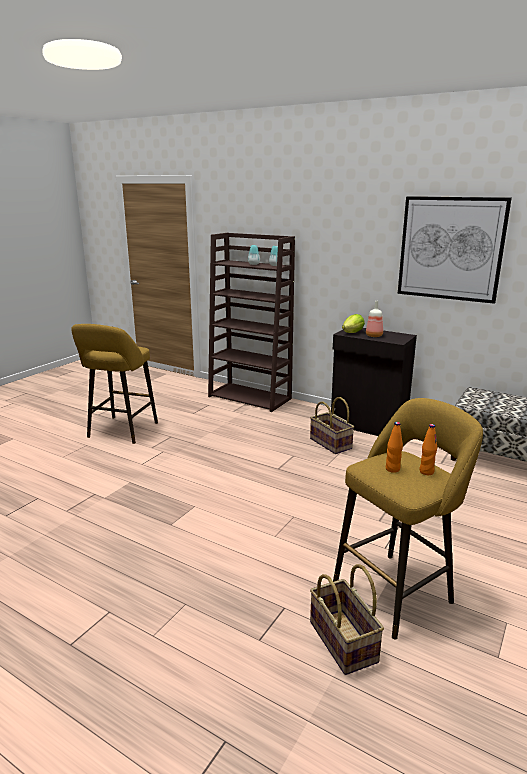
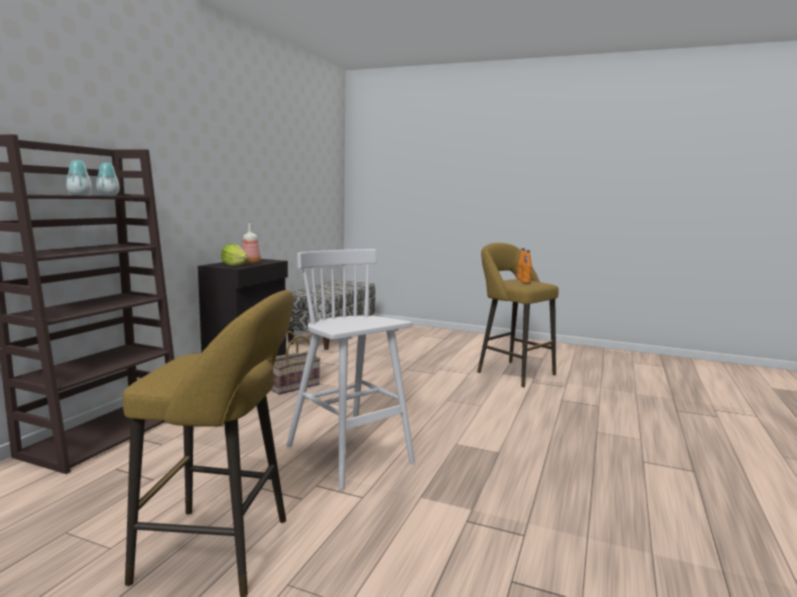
camera: 100 degrees left, 10 degrees down
(194, 462) = (350, 455): none -> white stool
(344, 641) = (571, 385): basket -> none
(450, 249) = (257, 169): picture -> none

